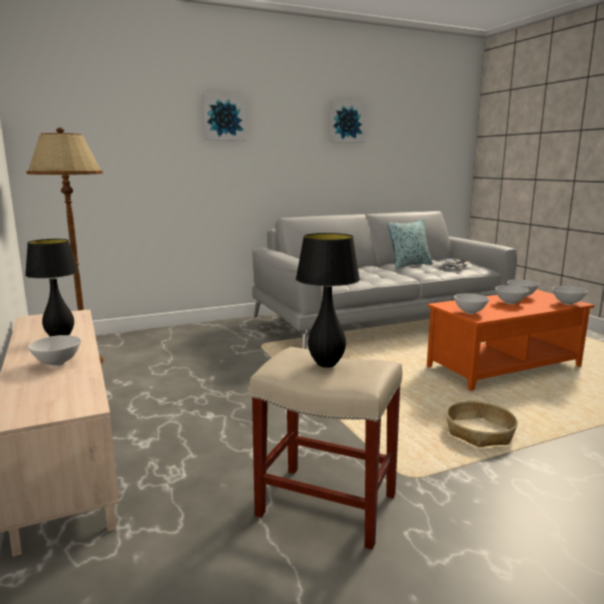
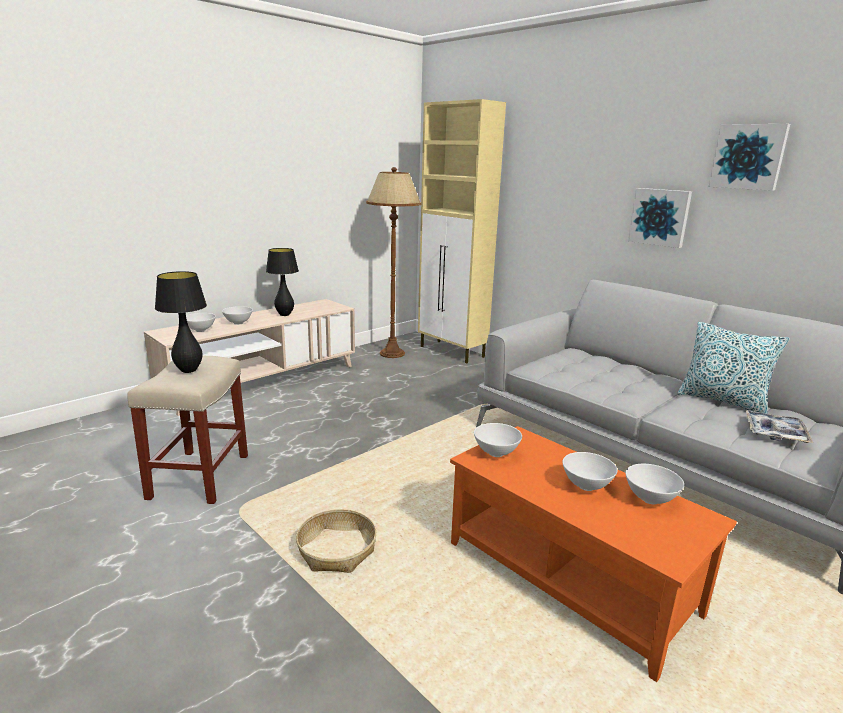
camera: 70 degrees right, 5 degrees up
(126, 337) = (452, 352): none -> beige cabinet
(224, 118) = (574, 153): picture -> picture (660, 217)
(567, 303) = (648, 546): white bowl -> white bowl (201, 330)

